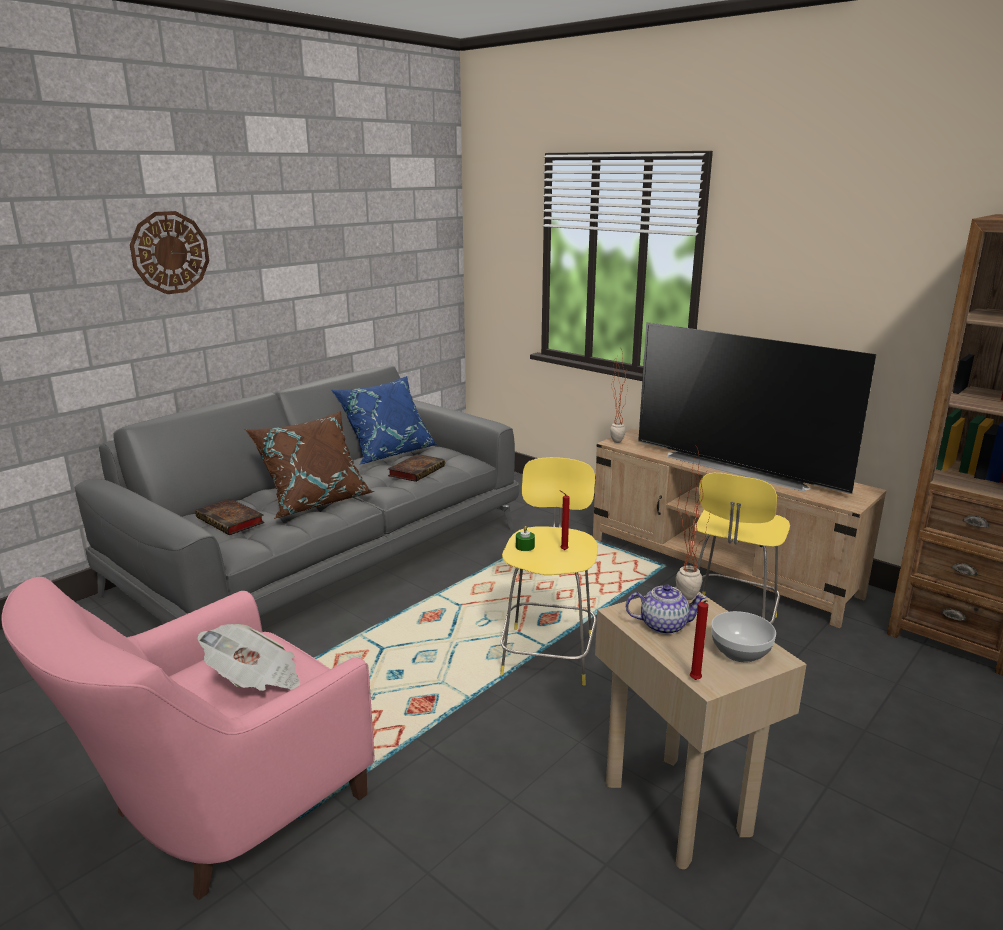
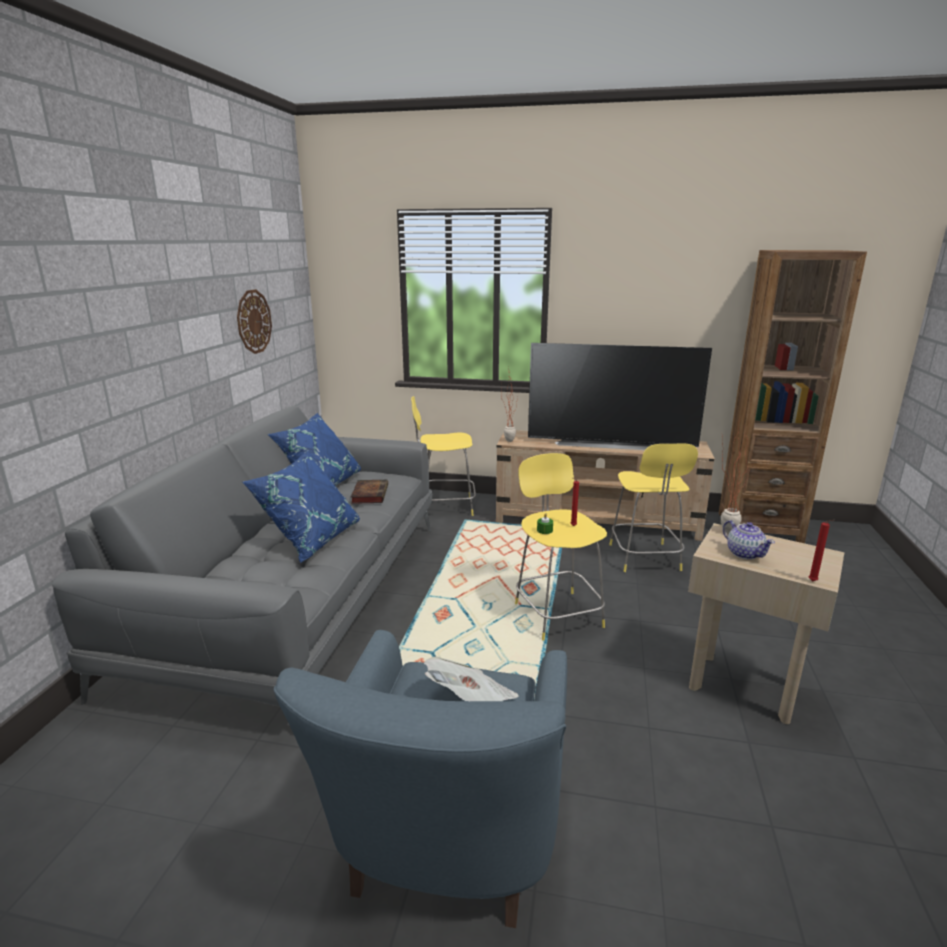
camera: 30 degrees left, 0 degrees up
(170, 252) = (104, 306): wall clock -> wall clock (253, 321)
(217, 813) = (446, 847): pink armchair -> blue armchair
(232, 521) = (256, 576): book -> none
(315, 501) = (311, 539): brown pillow -> blue pillow
(556, 508) = (445, 506): none -> yellow stool
(663, 625) = (744, 553): teapot -> teapot turned 90 degrees clockwise
(739, 652) = (805, 556): bowl -> none

